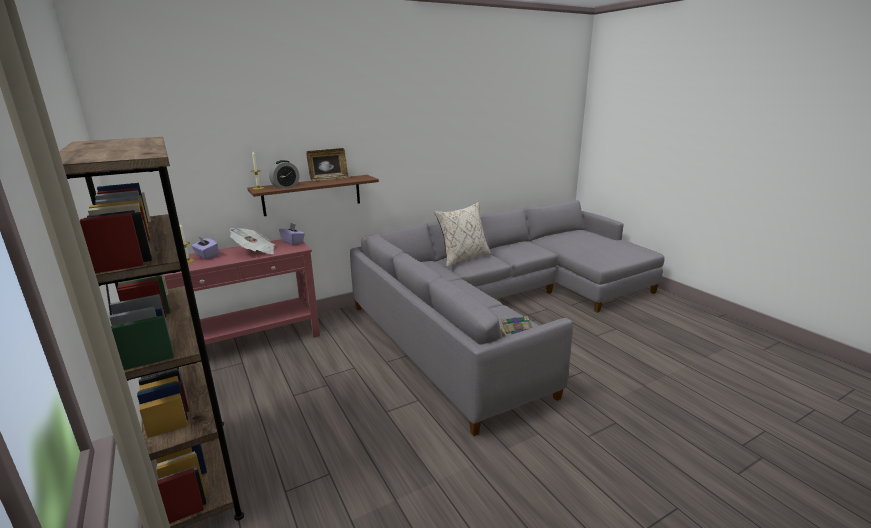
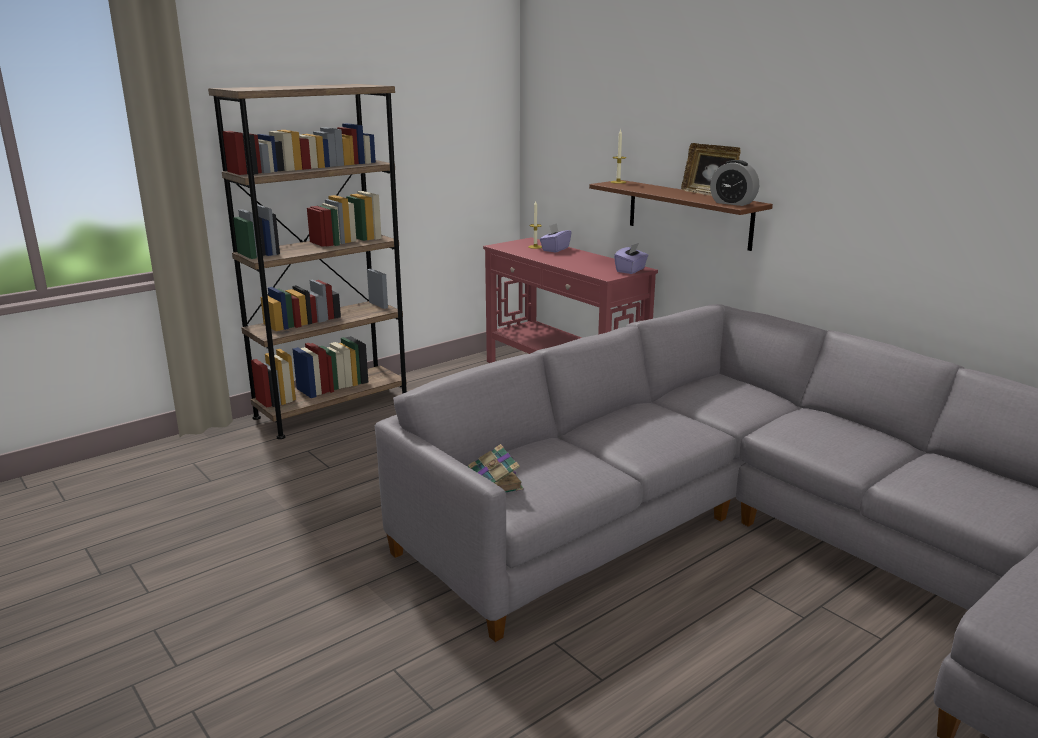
camera: 80 degrees right, 0 degrees up
(255, 251) = (580, 262): newspaper -> none
(285, 186) = (639, 187): alarm clock -> alarm clock (732, 203)
(463, 258) = (822, 423): beige pillow -> none

